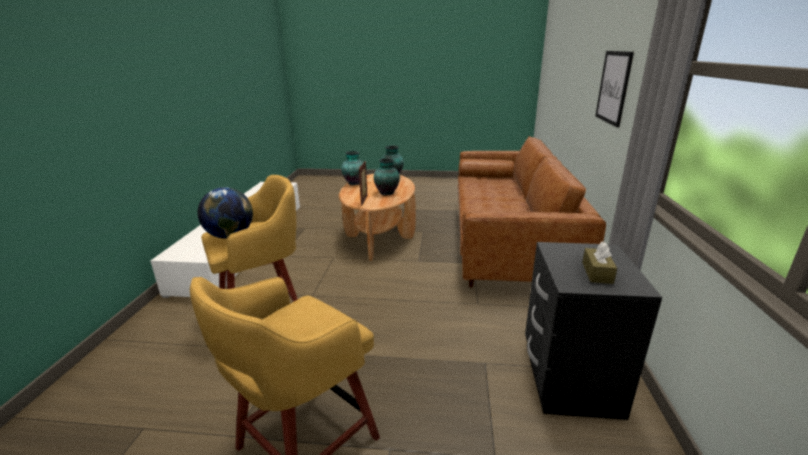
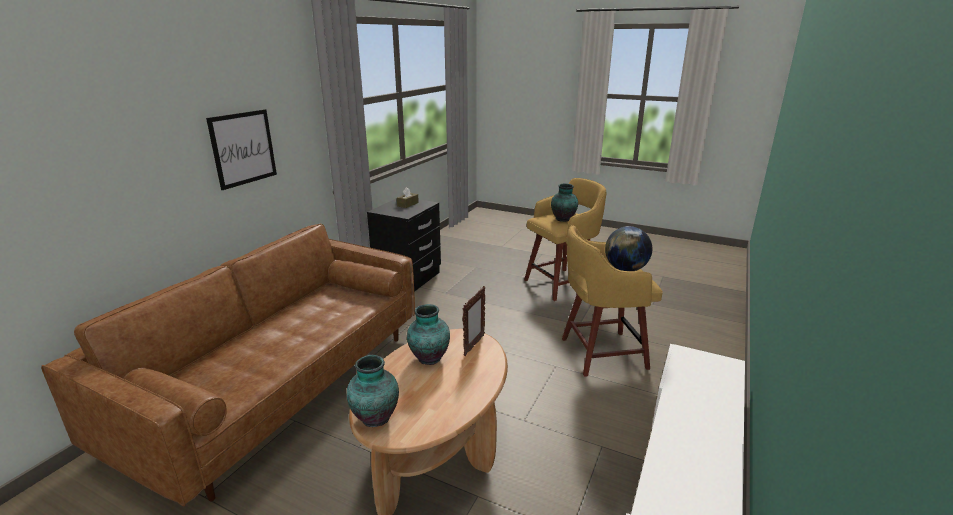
camera: 160 degrees left, 0 degrees up
(354, 183) = (465, 407): vase -> vase (563, 219)

